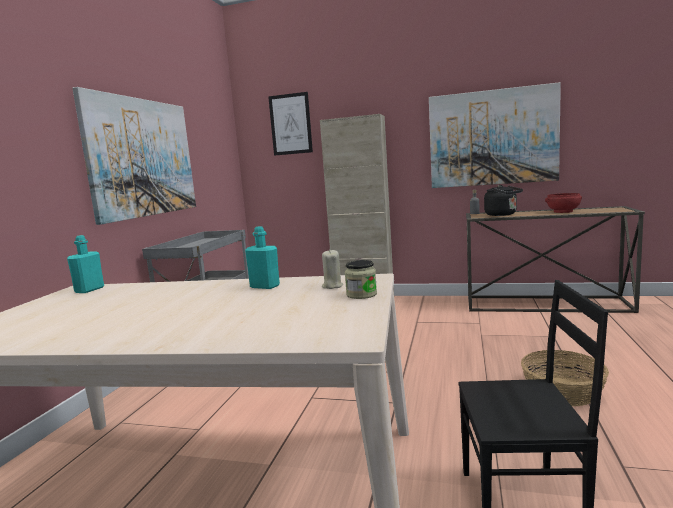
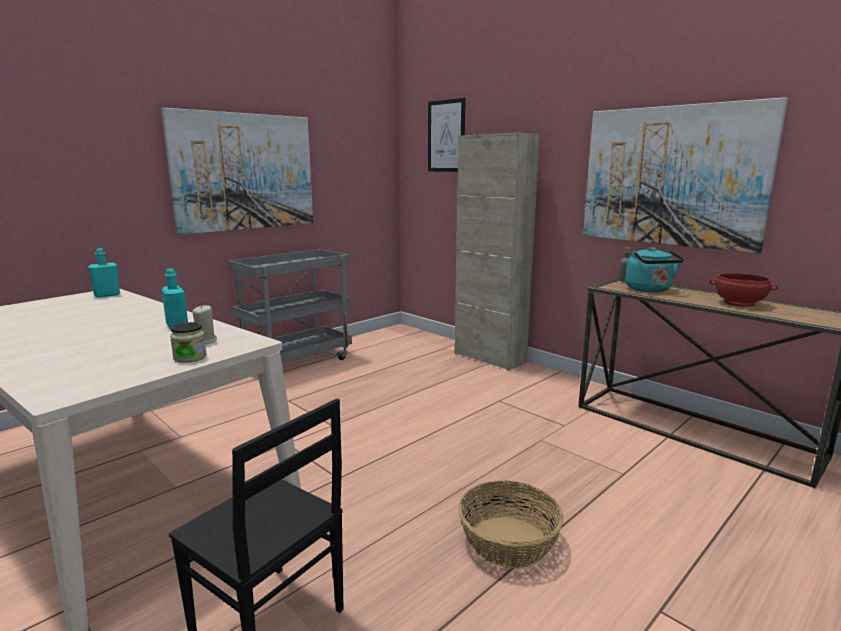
camera: 30 degrees right, 5 degrees up
(502, 214) = (650, 290): black kettle -> turquoise kettle

